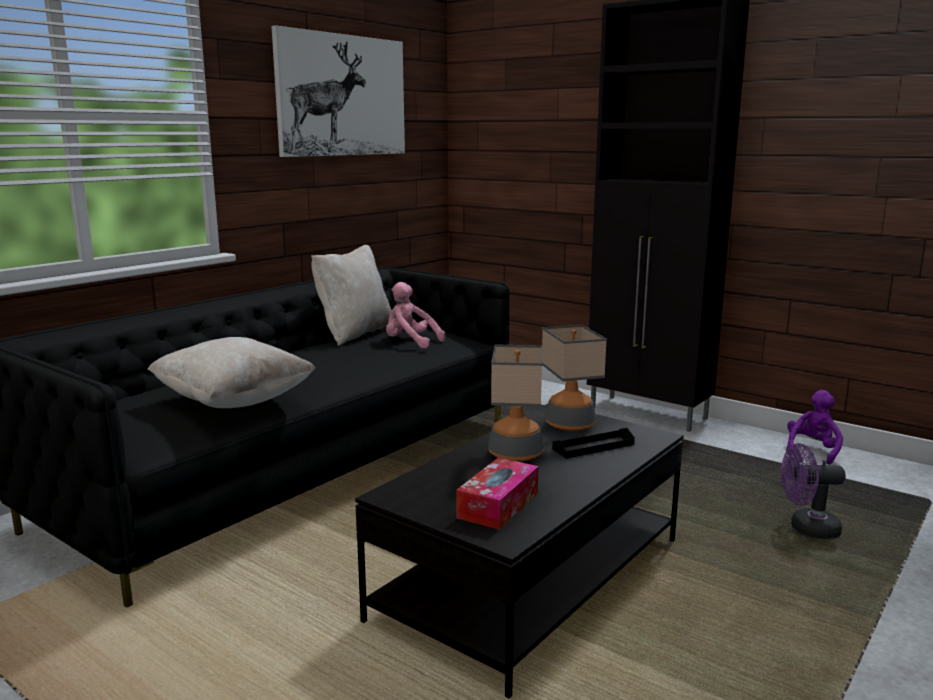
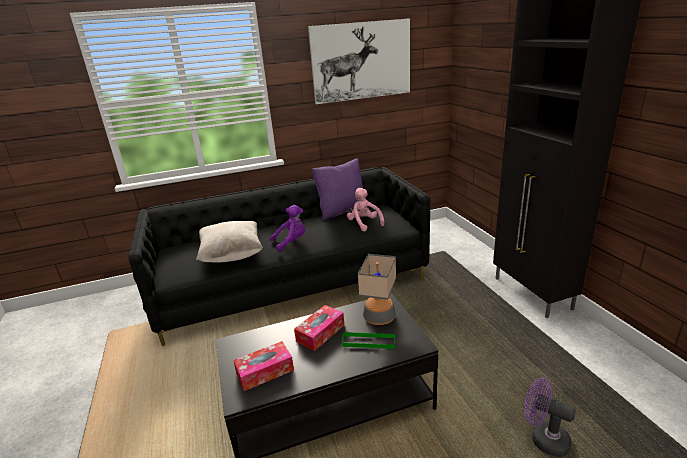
camera: 35 degrees right, 10 degrees up
(354, 334) = (342, 211): beige pillow -> purple pillow
(515, 454) = (320, 333): table lamp -> tissue box
(593, 447) = (369, 342): black tray -> green tray
(812, 451) = (632, 366): purple plush toy -> purple plush toy (291, 242)

